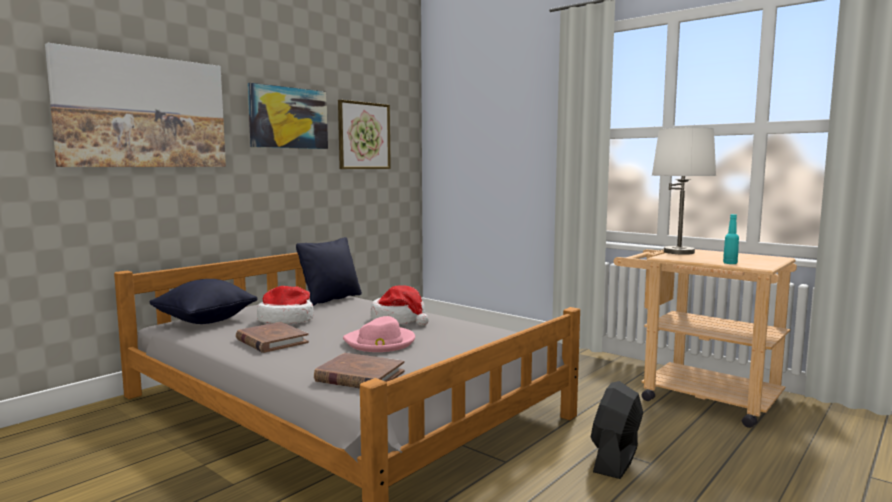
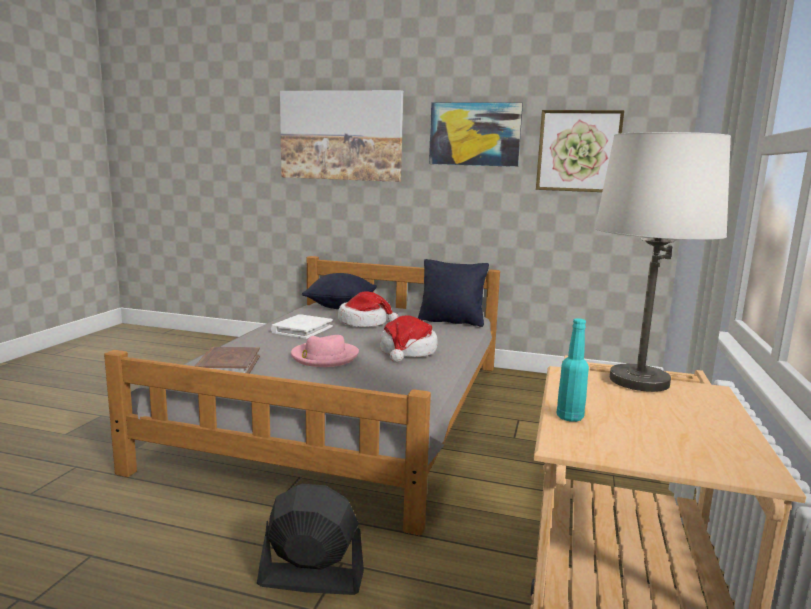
camera: 65 degrees right, 5 degrees up
(271, 341) = (302, 329): brown book -> white book

